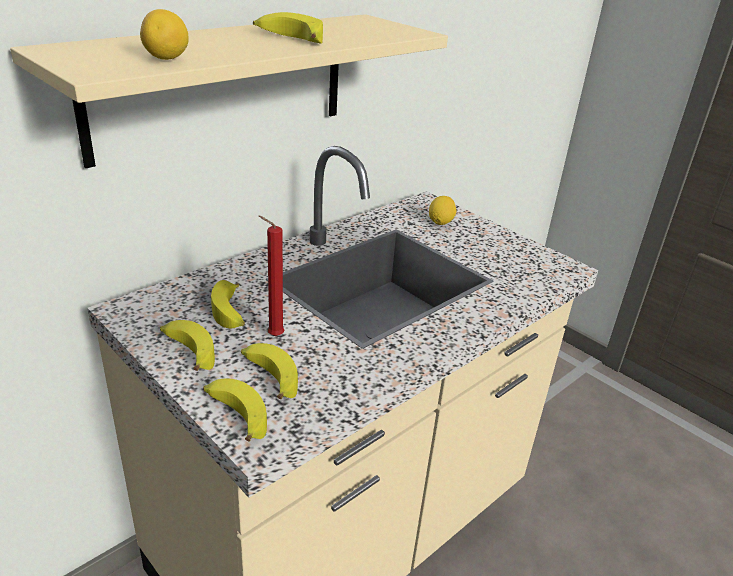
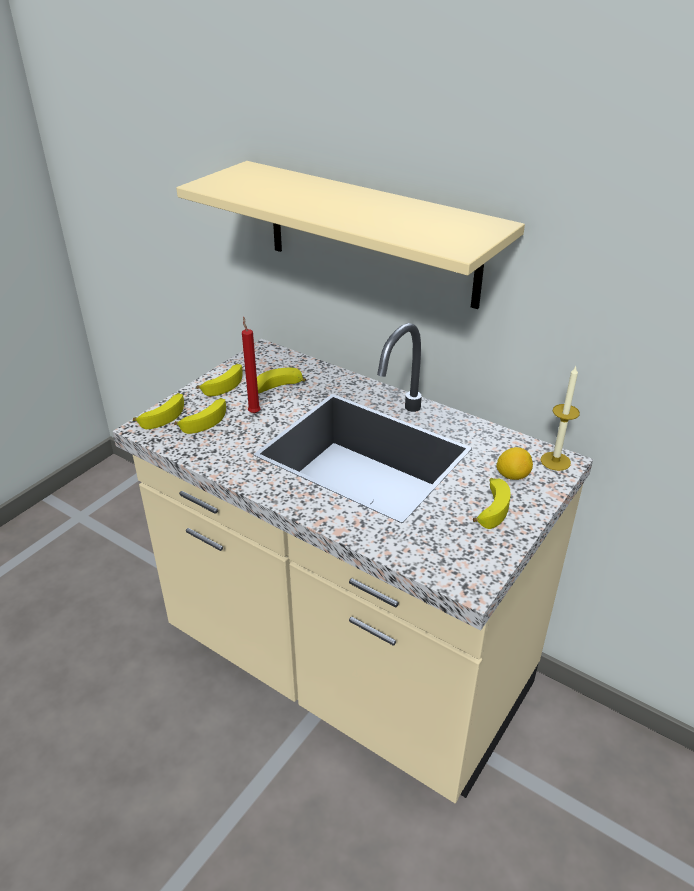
camera: 80 degrees right, 5 degrees up
(167, 59) = (249, 192): lemon -> none
(288, 39) = (354, 211): banana -> banana (490, 507)
(426, 203) = (555, 461): none -> candle

